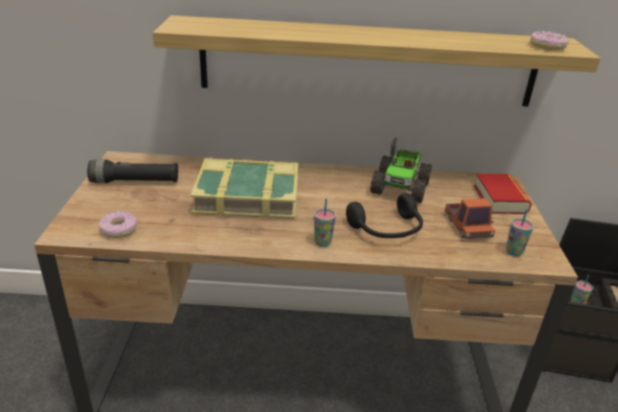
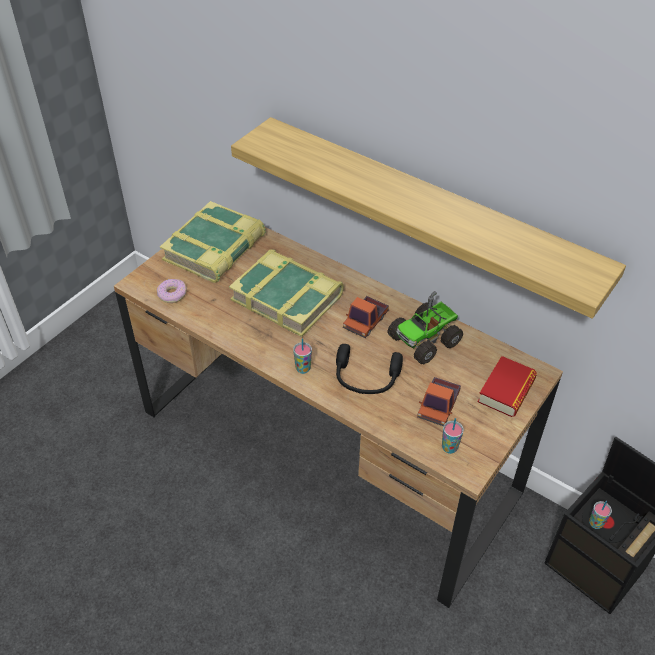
camera: 35 degrees right, 15 degrees up
(135, 182) = (215, 249): black flashlight -> book
(338, 191) = (365, 321): none -> toy truck
(547, 46) = (565, 271): donut -> none

